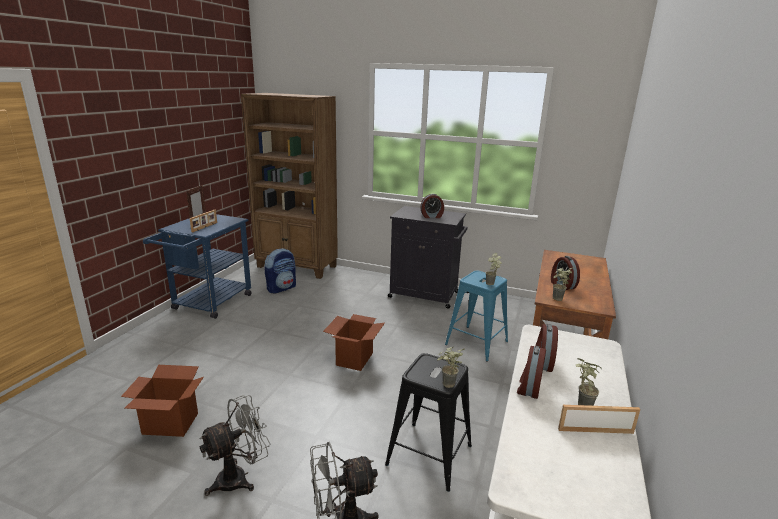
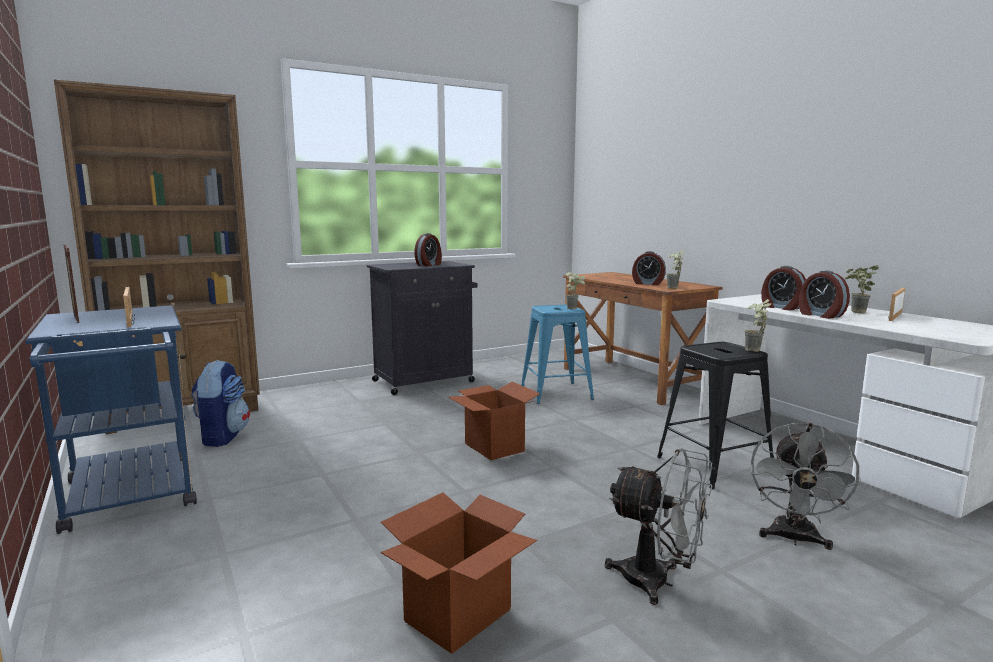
camera: 50 degrees left, 10 degrees down
(239, 477) = (658, 582): grey fan -> grey fan turned 120 degrees clockwise

